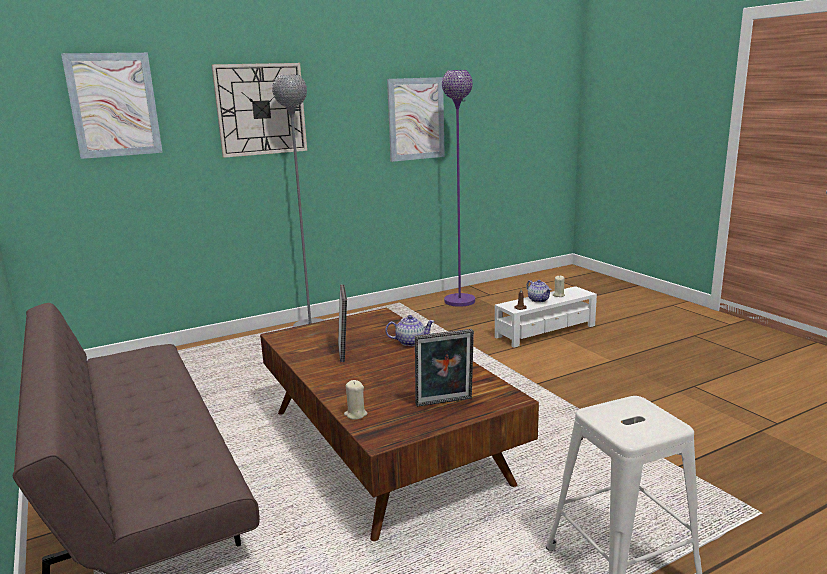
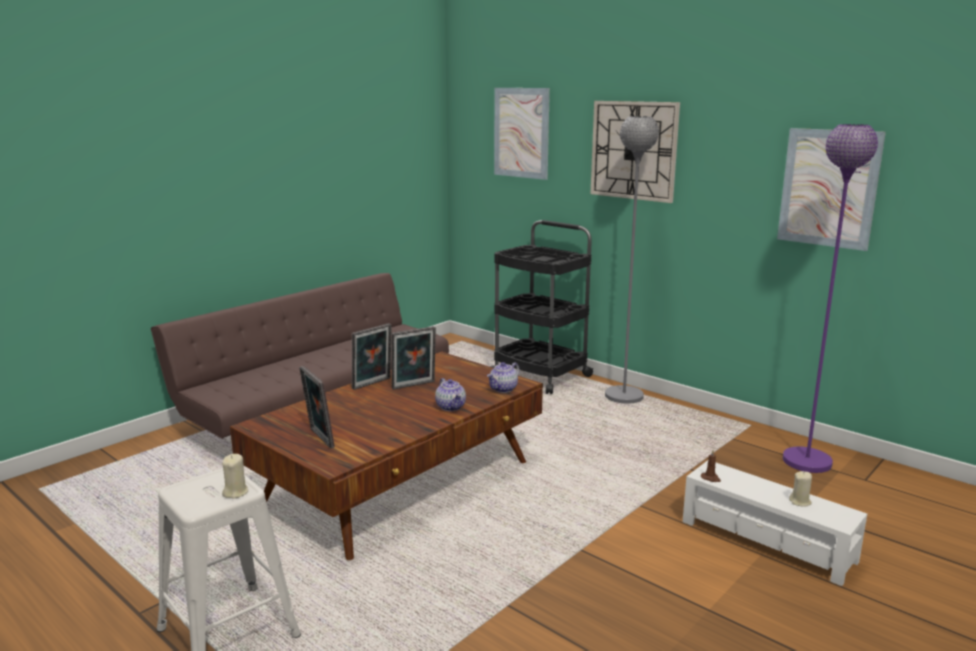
camera: 70 degrees right, 0 degrees up
(225, 350) = (539, 375): none -> black cart
(319, 370) = (373, 384): none -> picture frame
(355, 414) = (294, 410): beige candle -> beige candle (236, 492)
(539, 300) = (760, 488): teapot -> teapot (503, 389)

